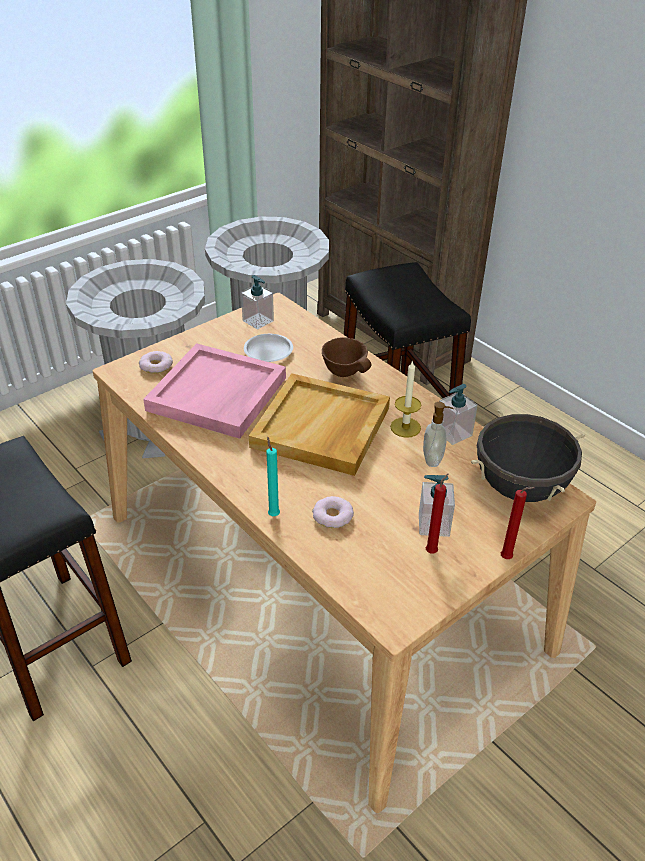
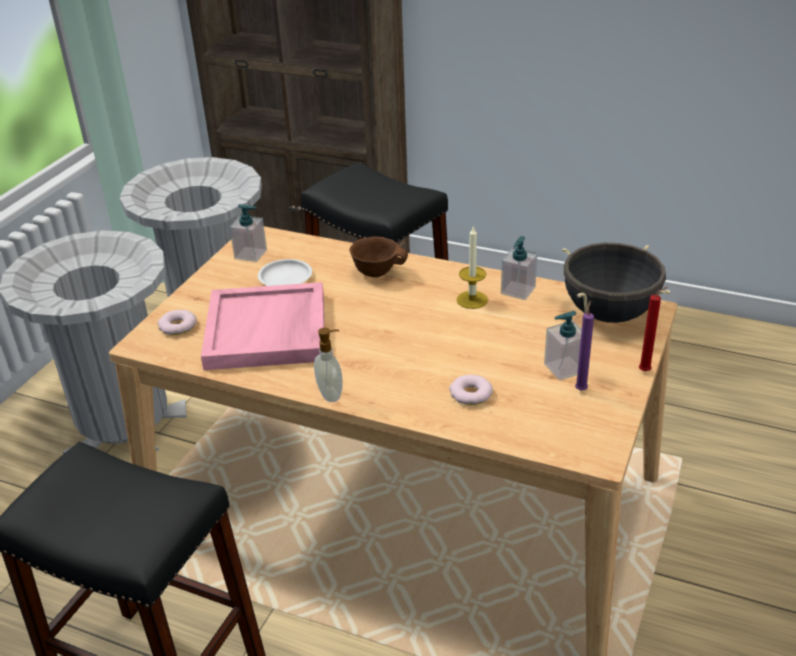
camera: 25 degrees left, 5 degrees down
(273, 514) = (415, 412): turquoise candle -> none
(321, 428) = (396, 326): beige tray -> none
(432, 551) = (581, 389): red candle -> purple candle
(433, 459) = (519, 317): soap dispenser -> soap dispenser (331, 394)

